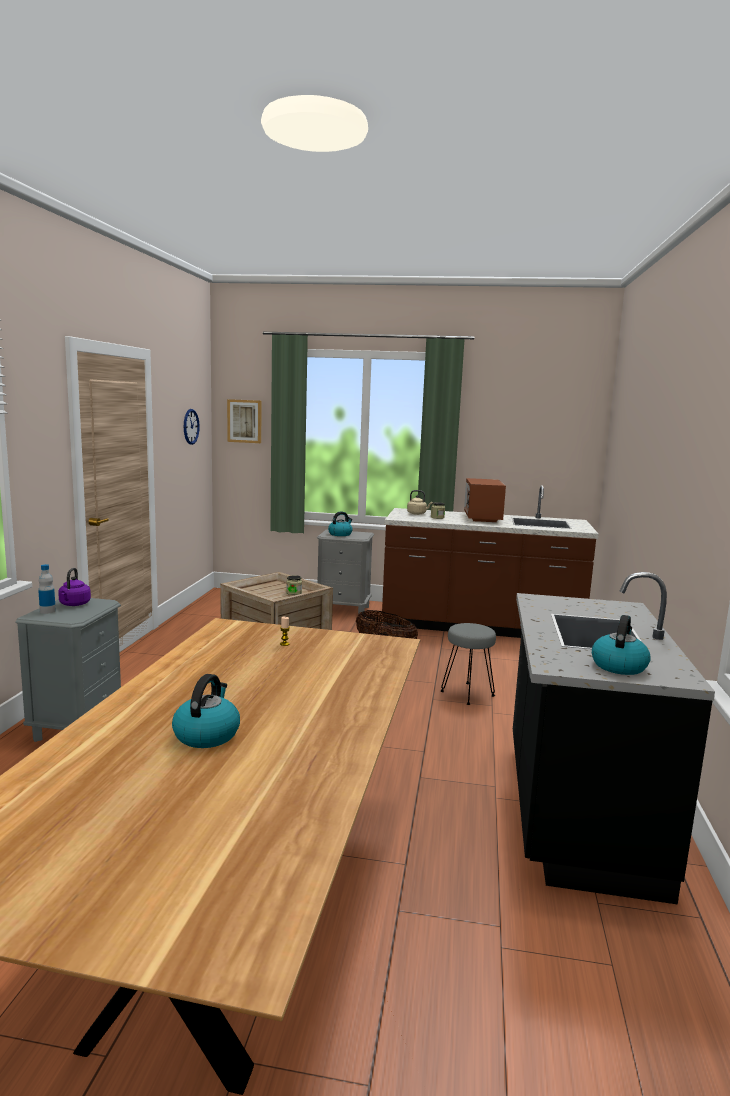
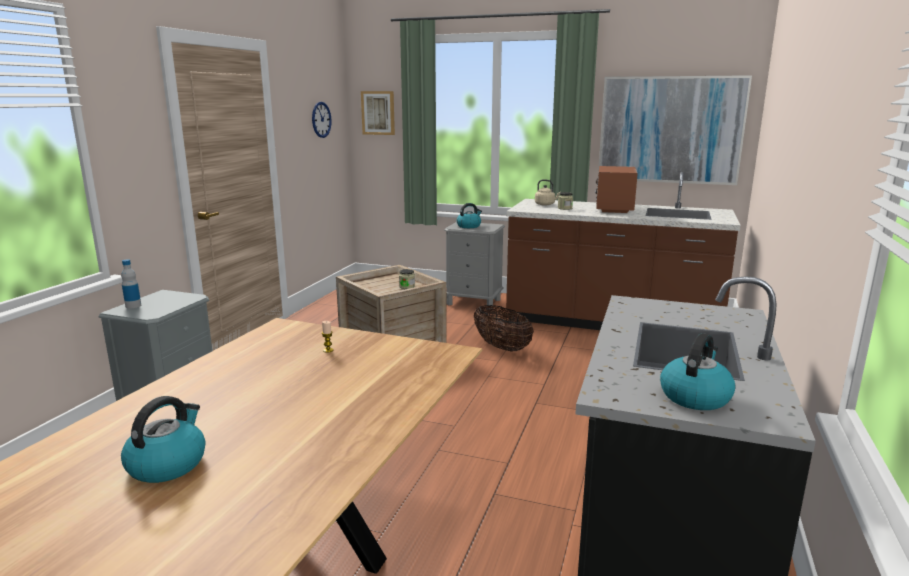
camera: 10 degrees right, 5 degrees up
(74, 604) = (163, 299): purple kettle -> none
(467, 693) = (575, 397): grey stool -> none
(528, 446) = (670, 130): none -> picture

